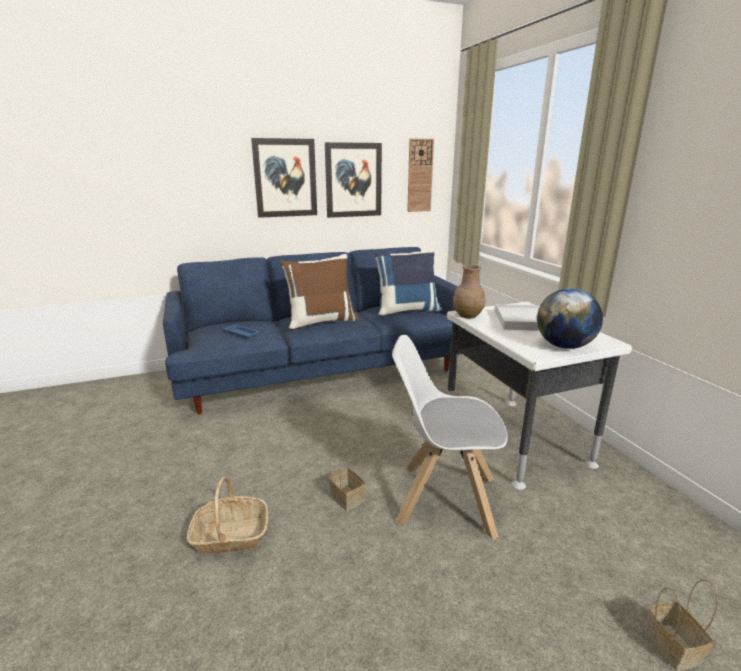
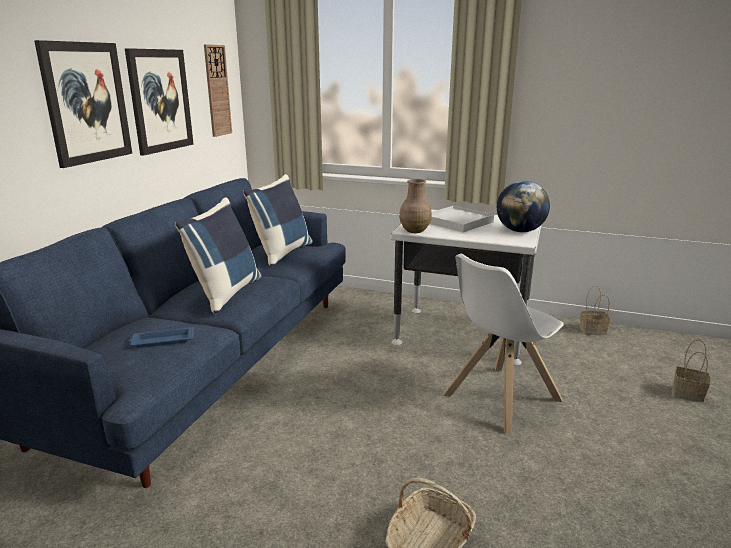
camera: 50 degrees left, 0 degrees up
(321, 322) = (226, 292): brown pillow -> blue pillow
(348, 498) = (450, 444): basket -> basket (593, 330)

